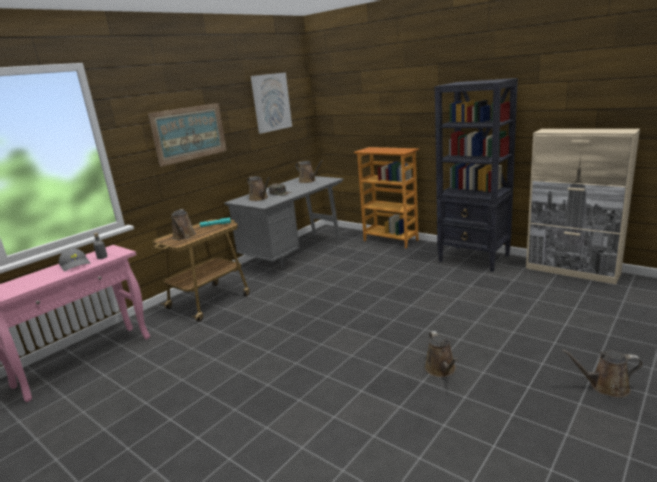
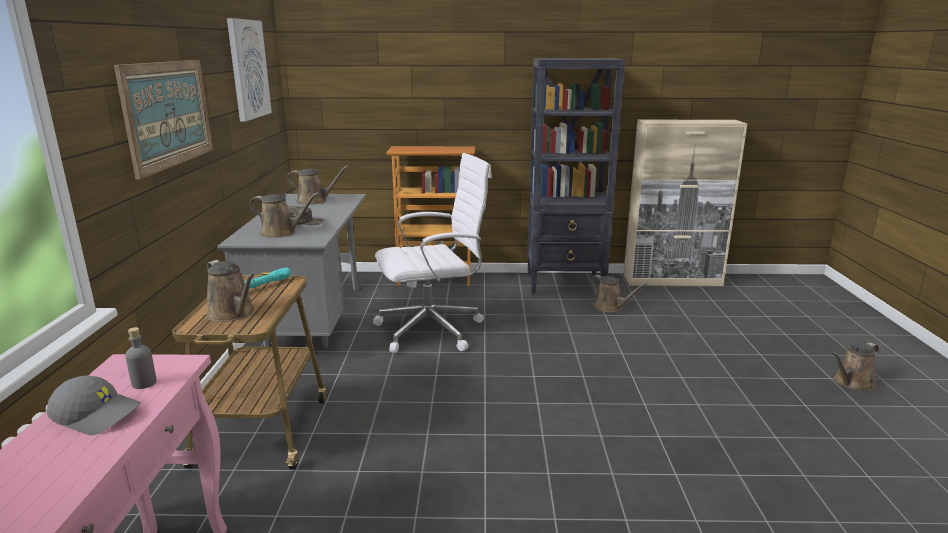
camera: 40 degrees left, 0 degrees up
(347, 271) = (433, 329): none -> white office chair
(441, 370) = (714, 416): brown watering can -> brown watering can (610, 307)

